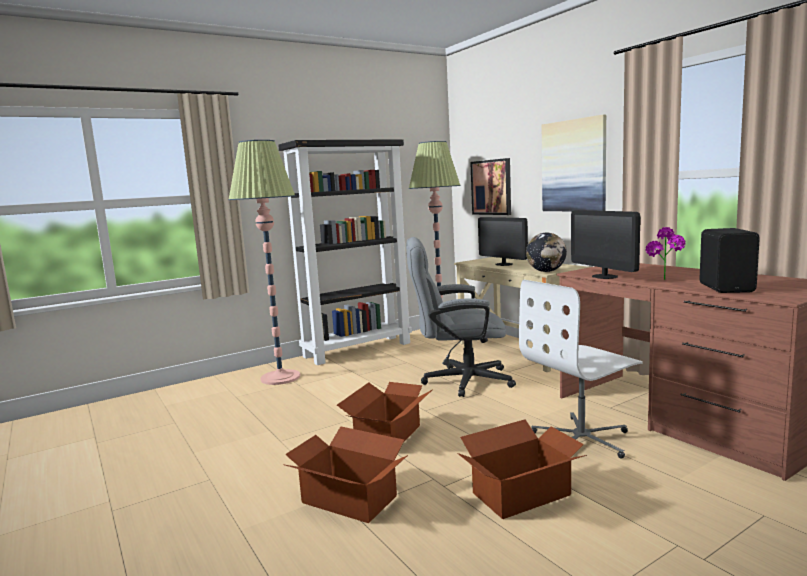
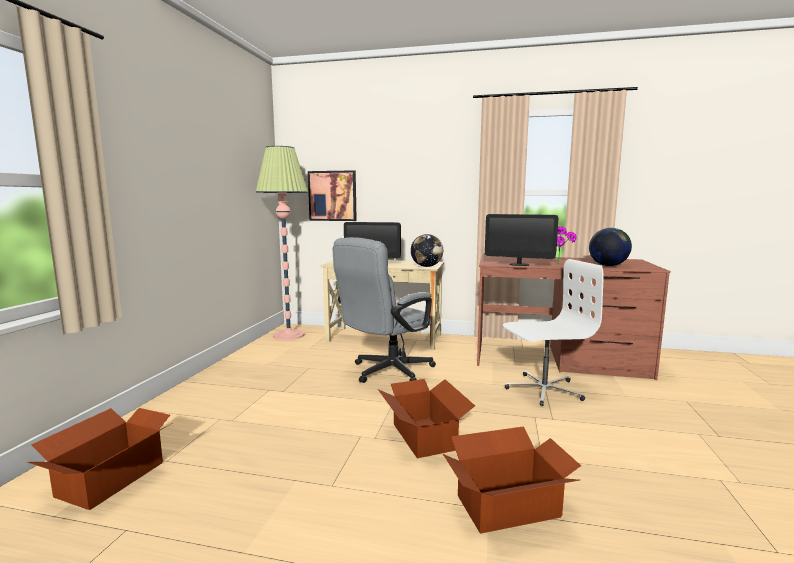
camera: 45 degrees left, 0 degrees up
(280, 377) = (190, 419): floor lamp -> none
(358, 349) = (231, 367): black bookcase -> none
(522, 494) = (590, 440): cardboard box -> cardboard box (112, 479)
(574, 166) = (425, 181): picture -> none
(582, 439) = (543, 389): white office chair -> white office chair turned 120 degrees counterclockwise
(727, 288) = (608, 265): black speaker -> globe

